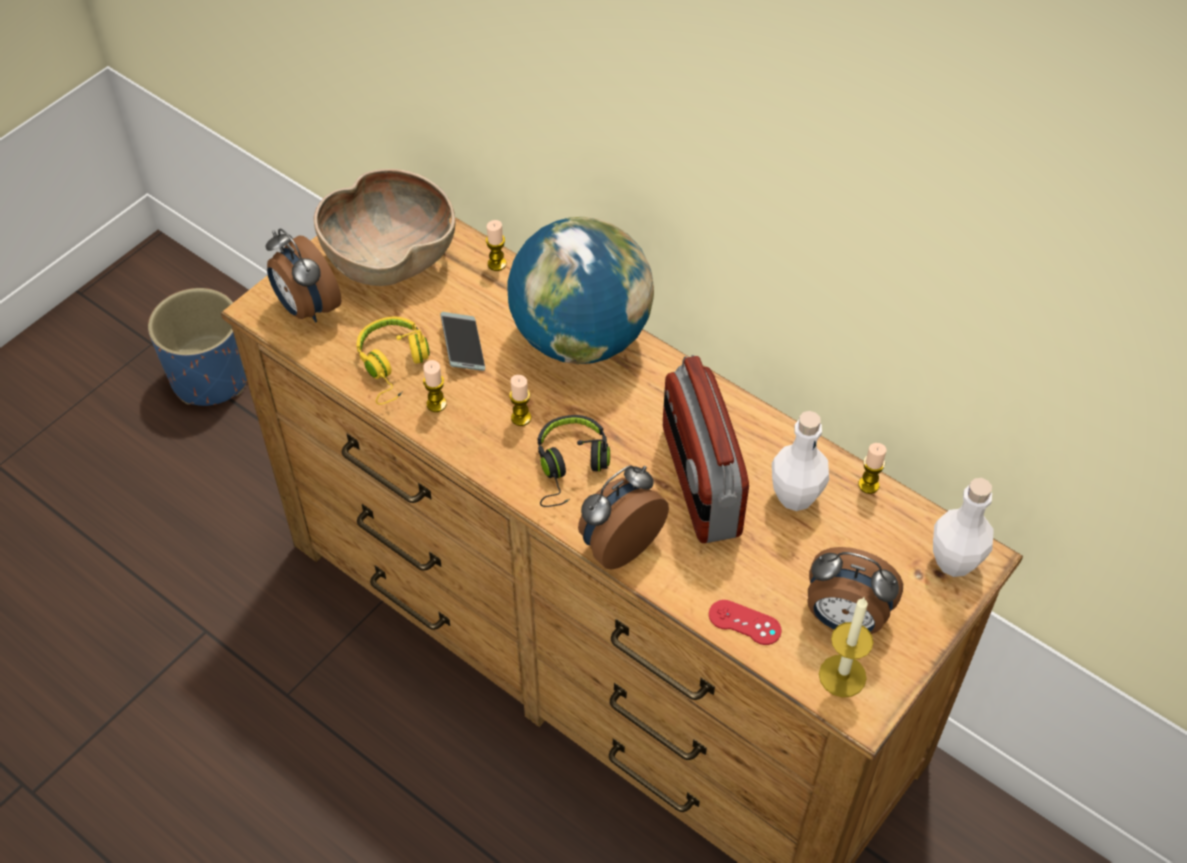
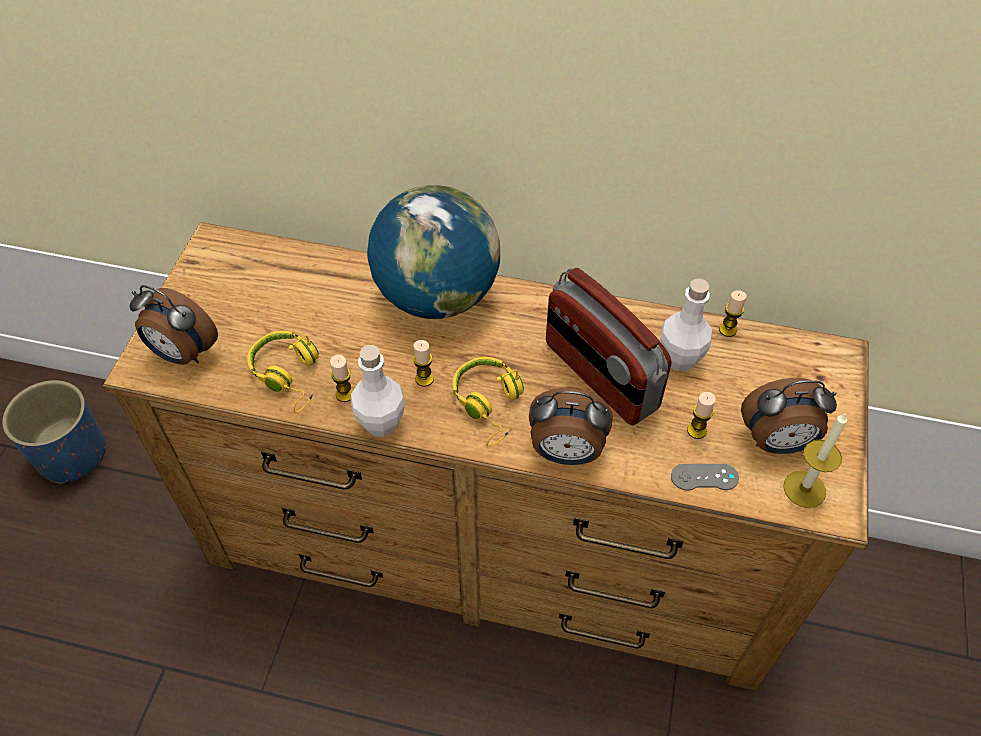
camera: 25 degrees left, 0 degrees up
(390, 257) = (237, 286): brown bowl -> none
(463, 346) = (341, 337): phone -> none
(497, 264) = (333, 261): candle -> candle (696, 430)
(571, 467) = (489, 404): black headphones -> yellow headphones
(618, 544) = (566, 453): alarm clock -> alarm clock turned 105 degrees counterclockwise
(744, 622) = (704, 477): red game controller -> grey game controller
(954, 561) = (825, 364): white bottle -> white bottle (381, 423)

